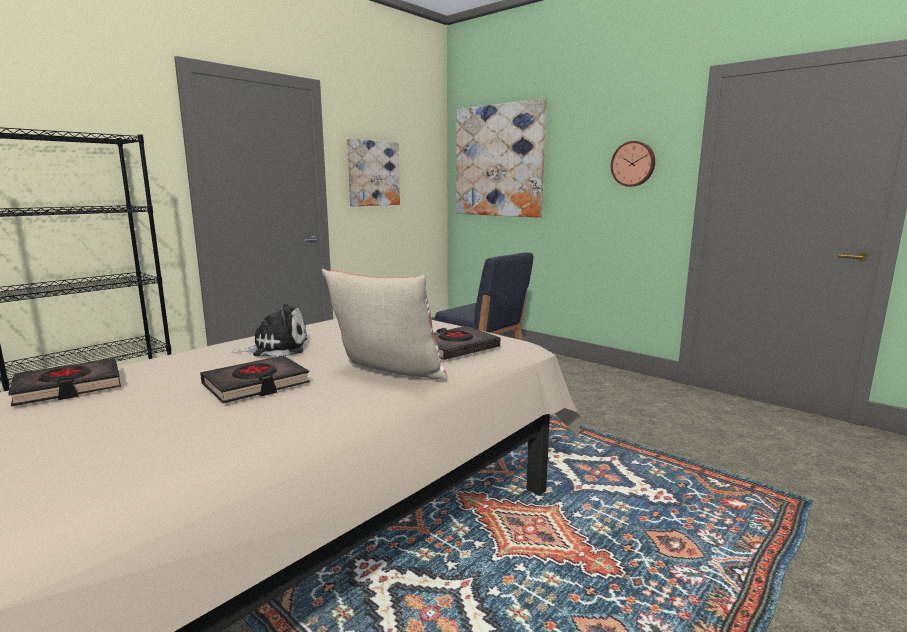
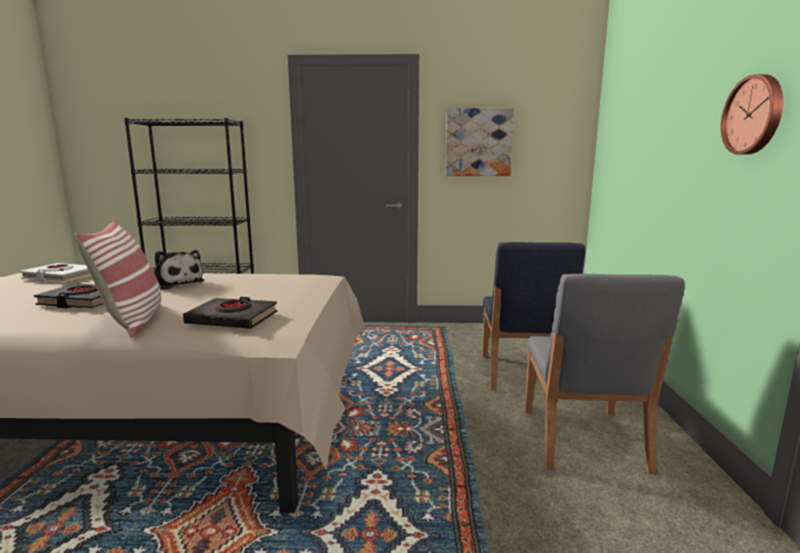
camera: 50 degrees right, 0 degrees up
(69, 388) = (60, 277): black book -> white book
(499, 161) = (629, 122): picture -> none
(577, 385) = (582, 439): none -> grey chair

